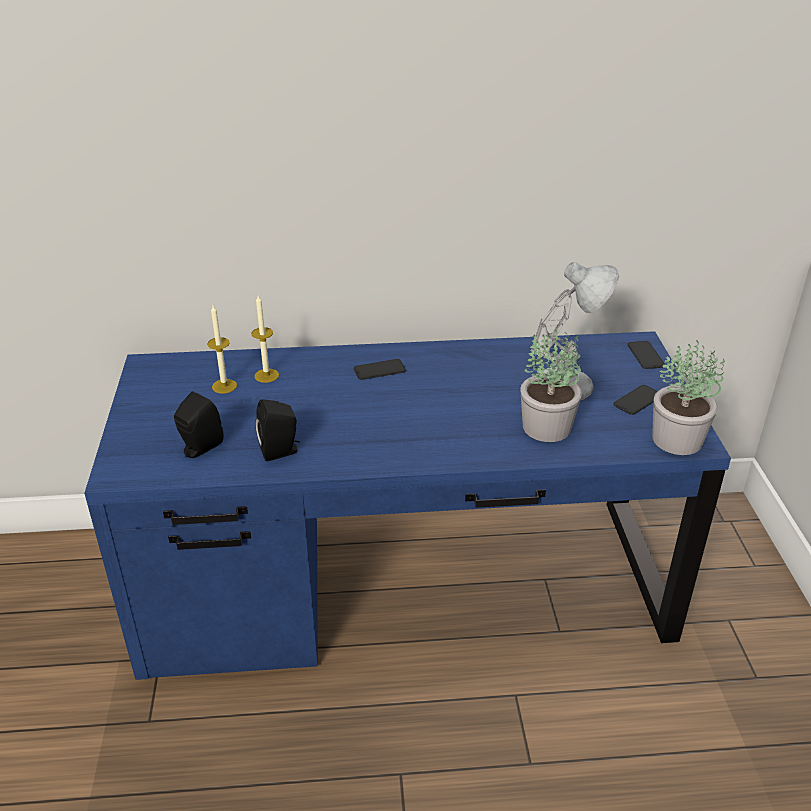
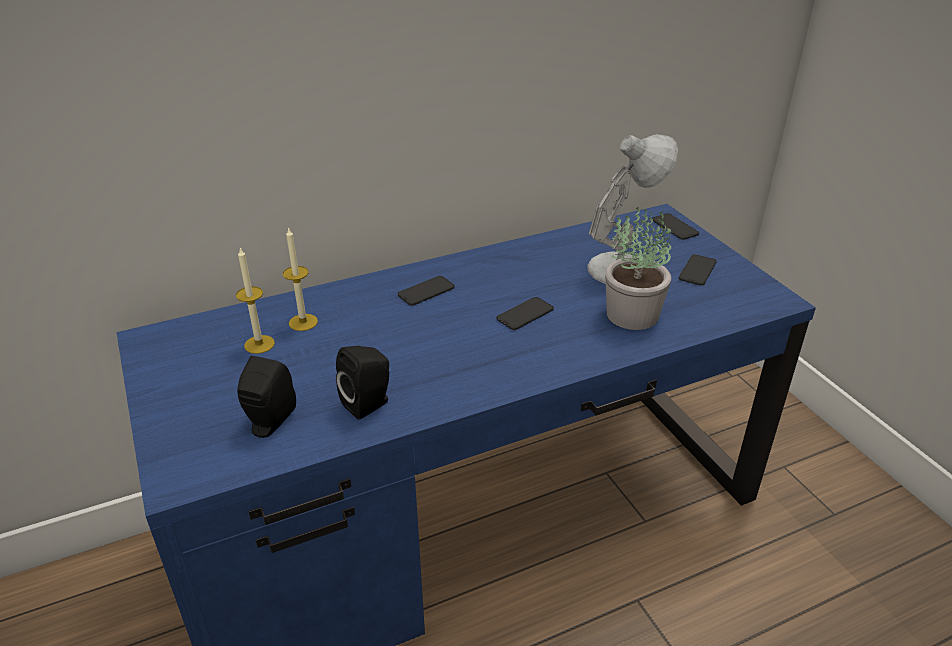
camera: 20 degrees left, 0 degrees up
(451, 407) = (525, 314): none -> phone
(678, 439) = (759, 300): potted plant -> none

